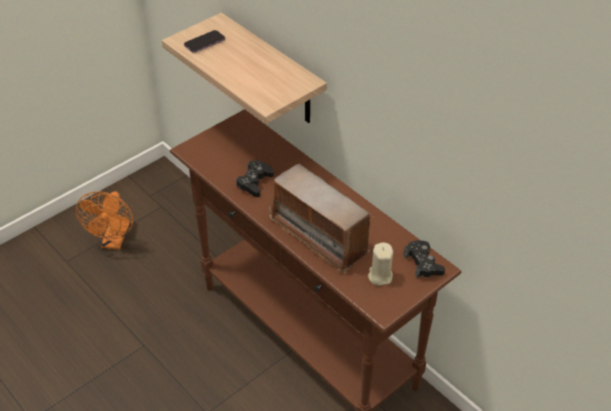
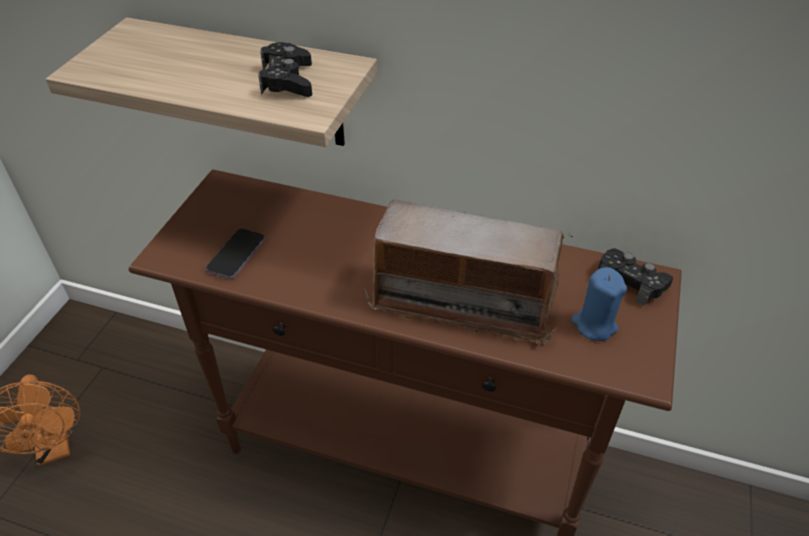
camera: 30 degrees left, 0 degrees up
(204, 43) = (130, 61): phone -> phone (236, 255)
(254, 182) = (304, 264): black game controller -> black game controller (287, 80)
(380, 276) = (594, 325): beige candle -> blue candle

